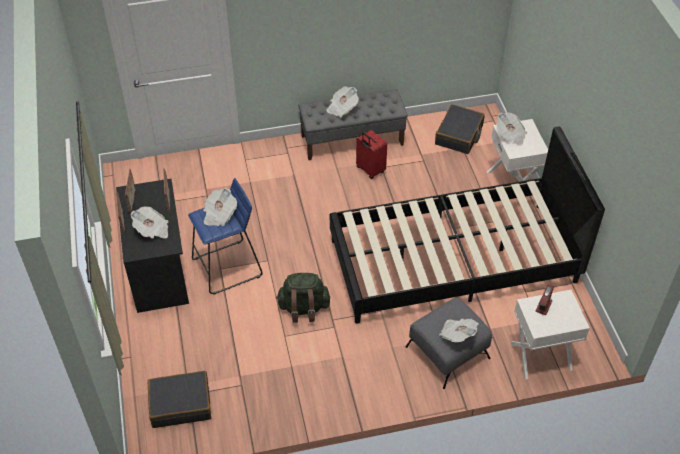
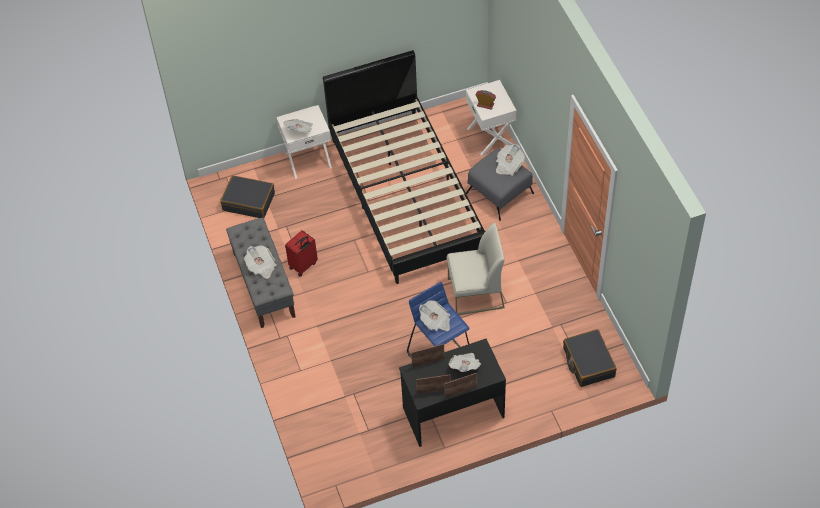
camera: 95 degrees left, 5 degrees up
(303, 308) = (475, 293): green backpack -> white chair

